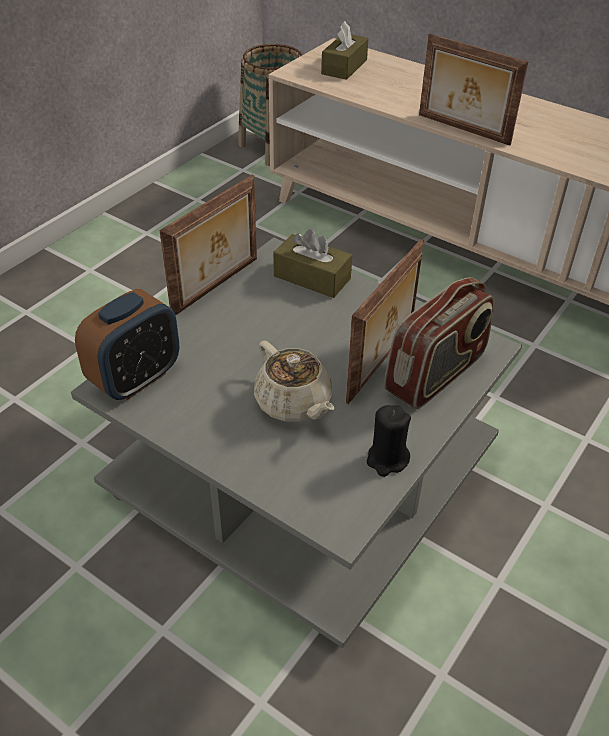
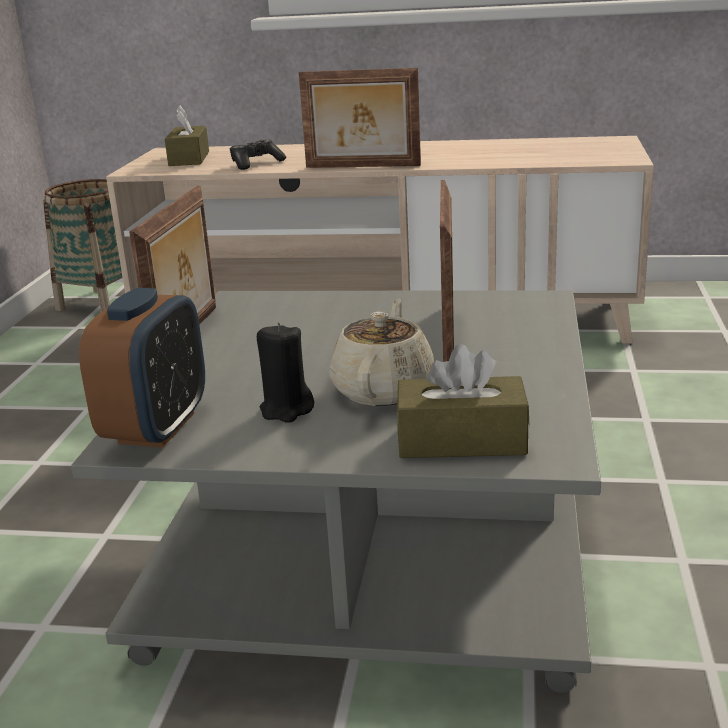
camera: 25 degrees left, 20 degrees down
(294, 403) = (384, 389): beige teapot -> beige teapot turned 105 degrees counterclockwise
(312, 277) = (297, 304): brown tissue box -> brown tissue box (461, 440)
(386, 94) = (255, 163): none -> game controller
(387, 459) = (540, 396): black candle -> black candle (287, 409)
(436, 374) = (514, 328): radio -> none

